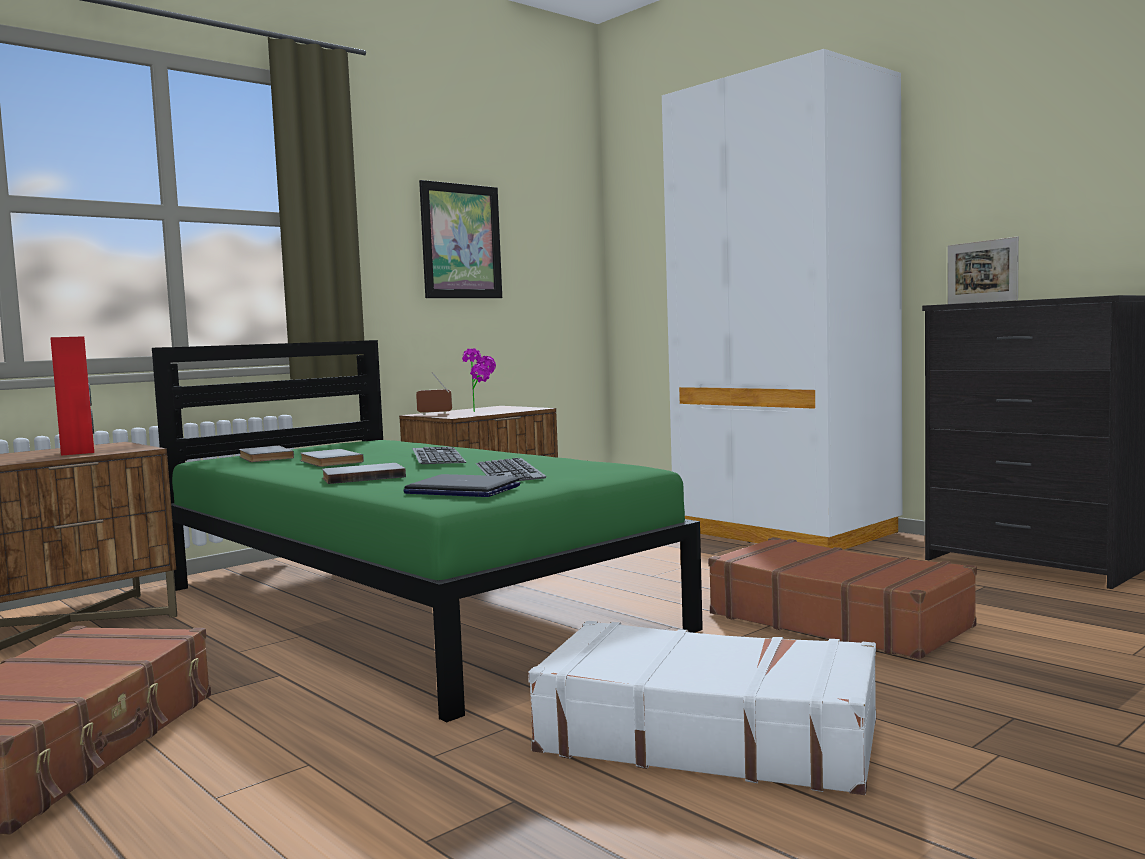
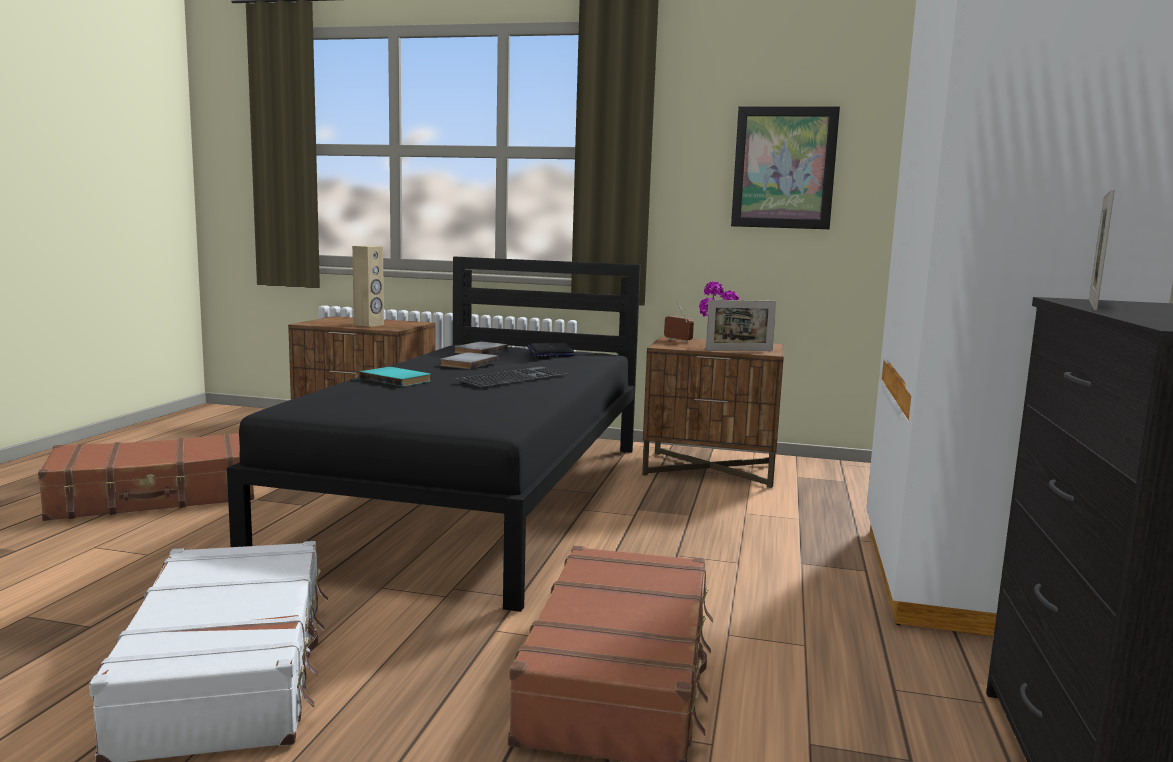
camera: 55 degrees right, 5 degrees up
(78, 452) = (369, 325): red speaker -> beige speaker
(363, 477) = (397, 379): grey book -> turquoise book
(408, 607) = (479, 497): green bed -> black bed
(461, 490) = (339, 404): laptop -> laptop (550, 352)
(511, 471) = (454, 402): keyboard -> none
(512, 410) = (739, 350): none -> picture frame

